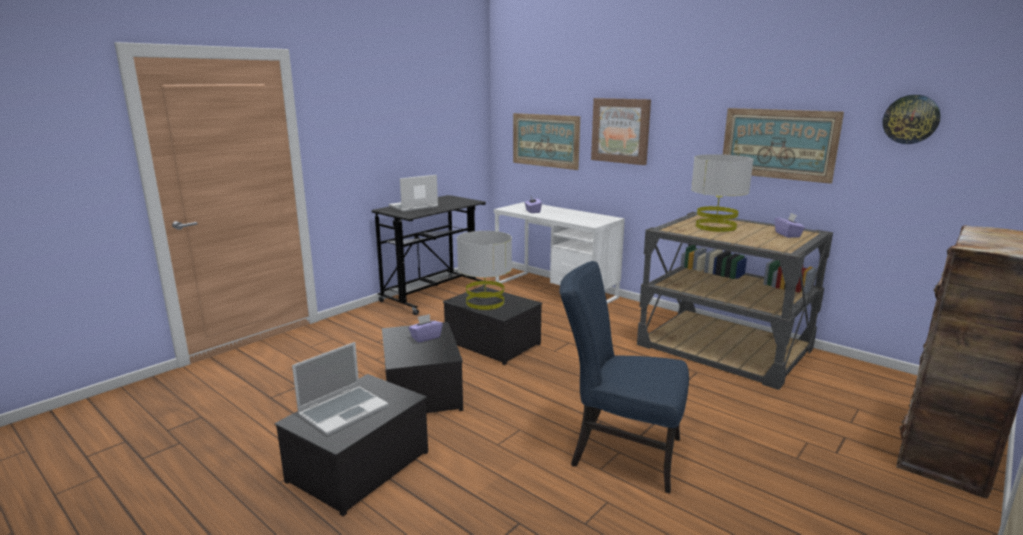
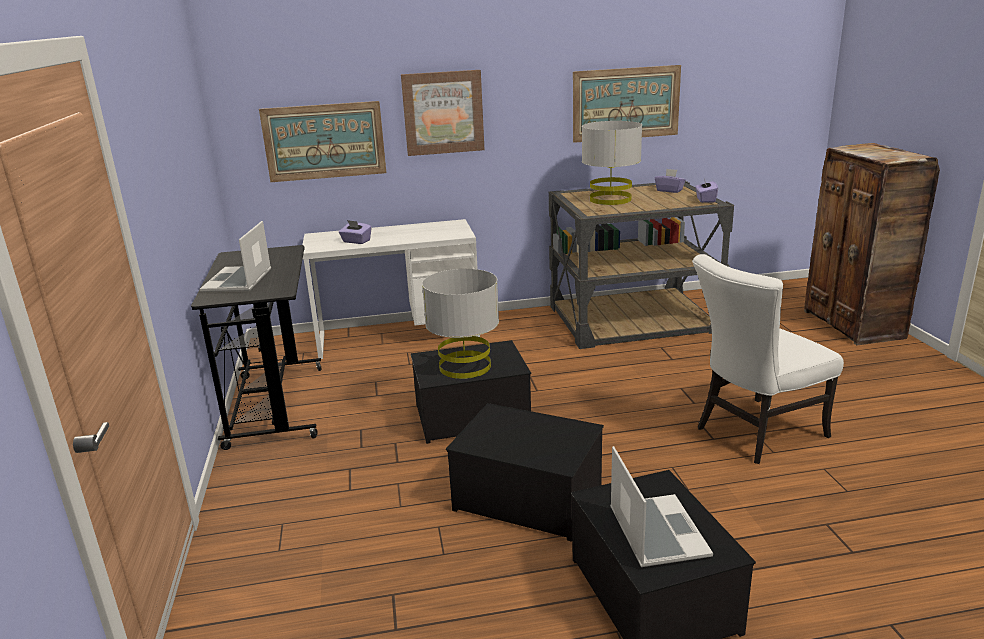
camera: 50 degrees left, 5 degrees up
(425, 337) = (516, 428): purple tissue box -> purple tissue box (705, 200)
(618, 451) = (754, 433): blue chair -> white chair
(911, 119) = (730, 66): wall clock -> none

